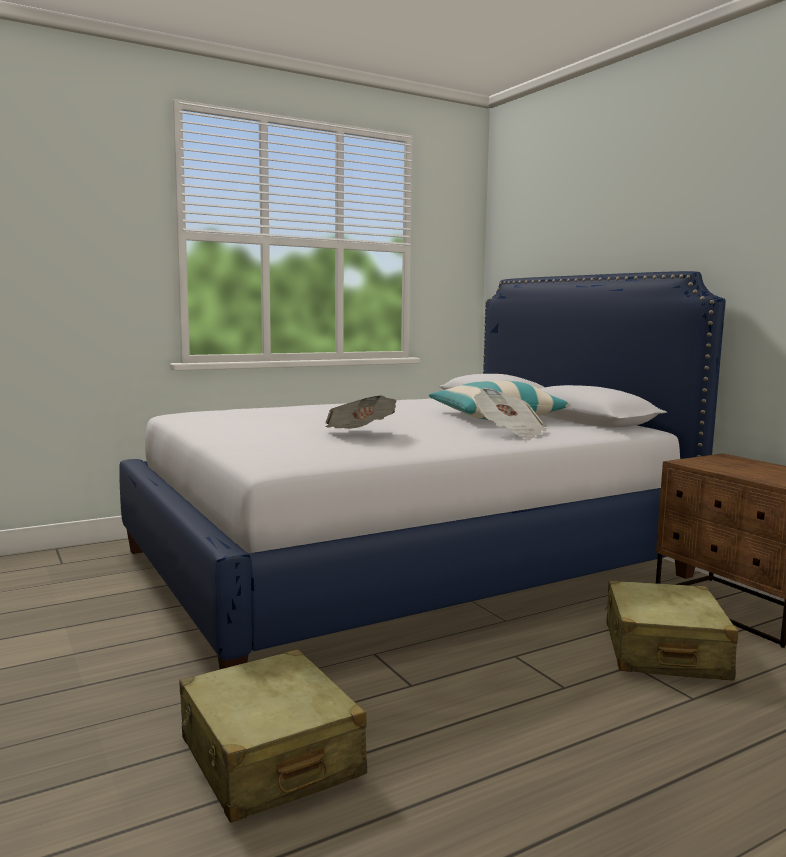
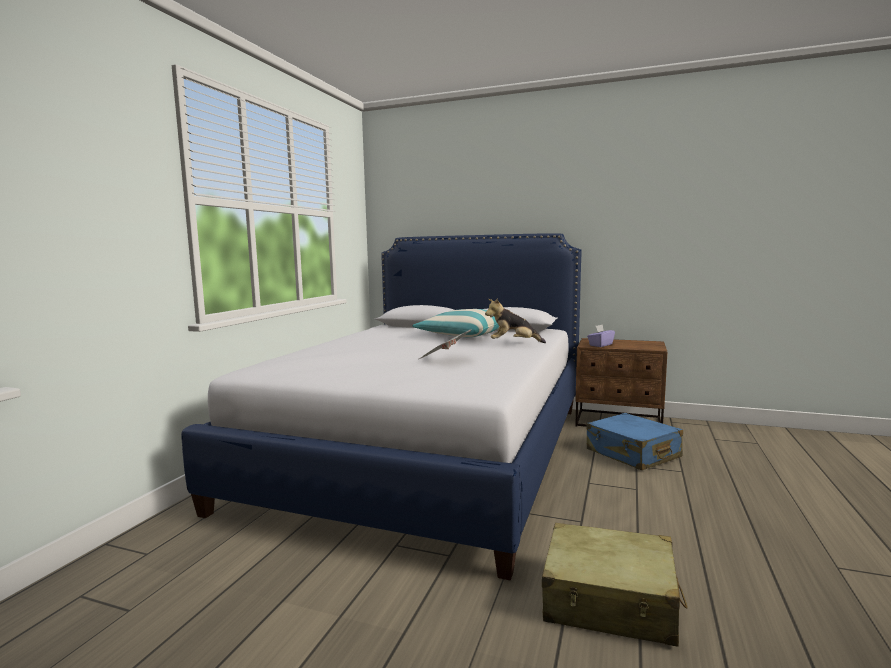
camera: 40 degrees left, 0 degrees up
(509, 433) = (513, 343): newspaper -> plush toy
(664, 651) = (632, 454): beige suitcase -> blue suitcase
(711, 465) = (600, 345): none -> purple tissue box

